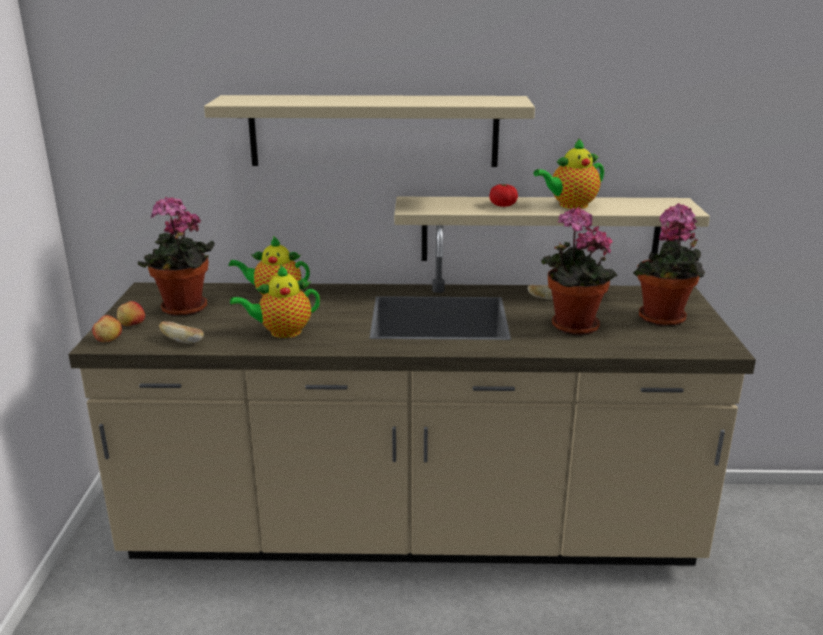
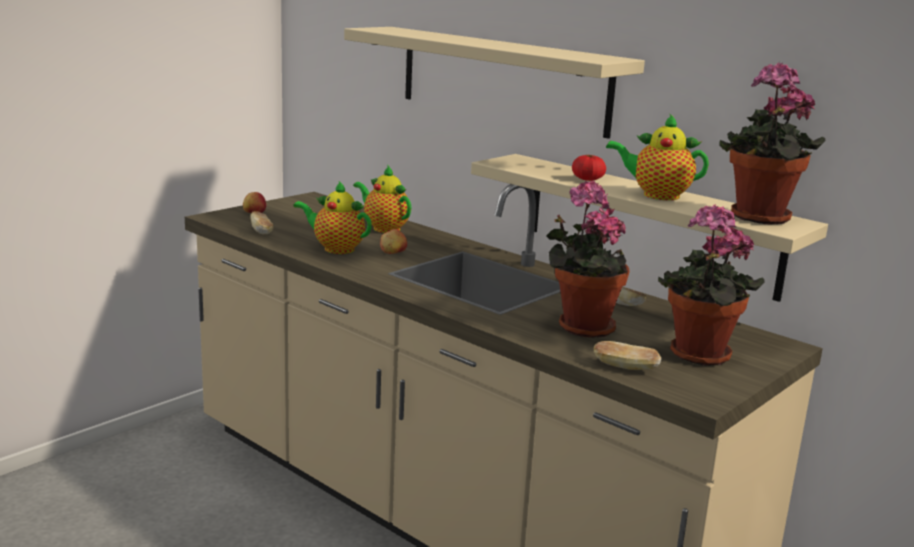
camera: 40 degrees right, 5 degrees down
(109, 340) = (222, 217): apple -> apple (393, 253)
(183, 310) = (304, 216): potted plant -> potted plant (758, 218)
(652, 346) = (625, 368): none -> bread

